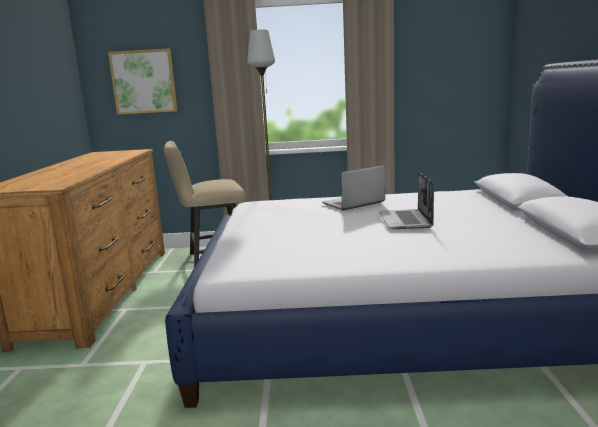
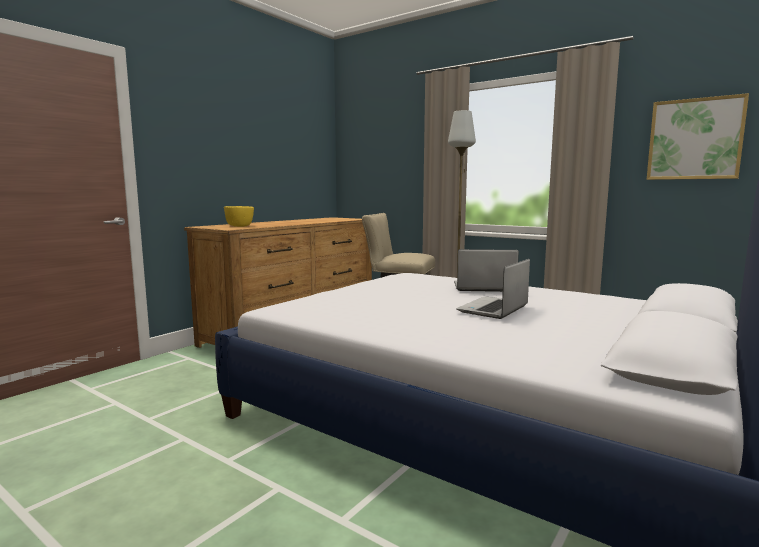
camera: 35 degrees right, 5 degrees down
(46, 181) = (240, 226): none -> yellow bowl
(144, 82) = (377, 161): picture -> picture (695, 139)

